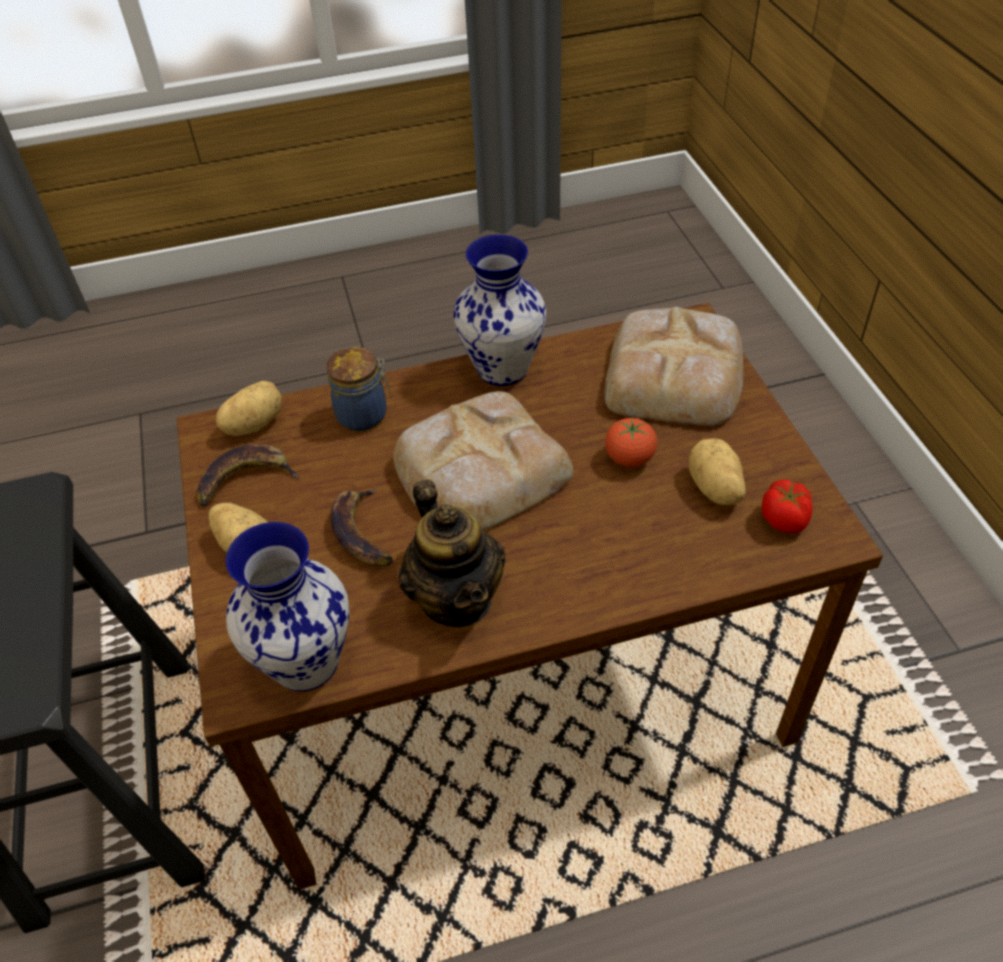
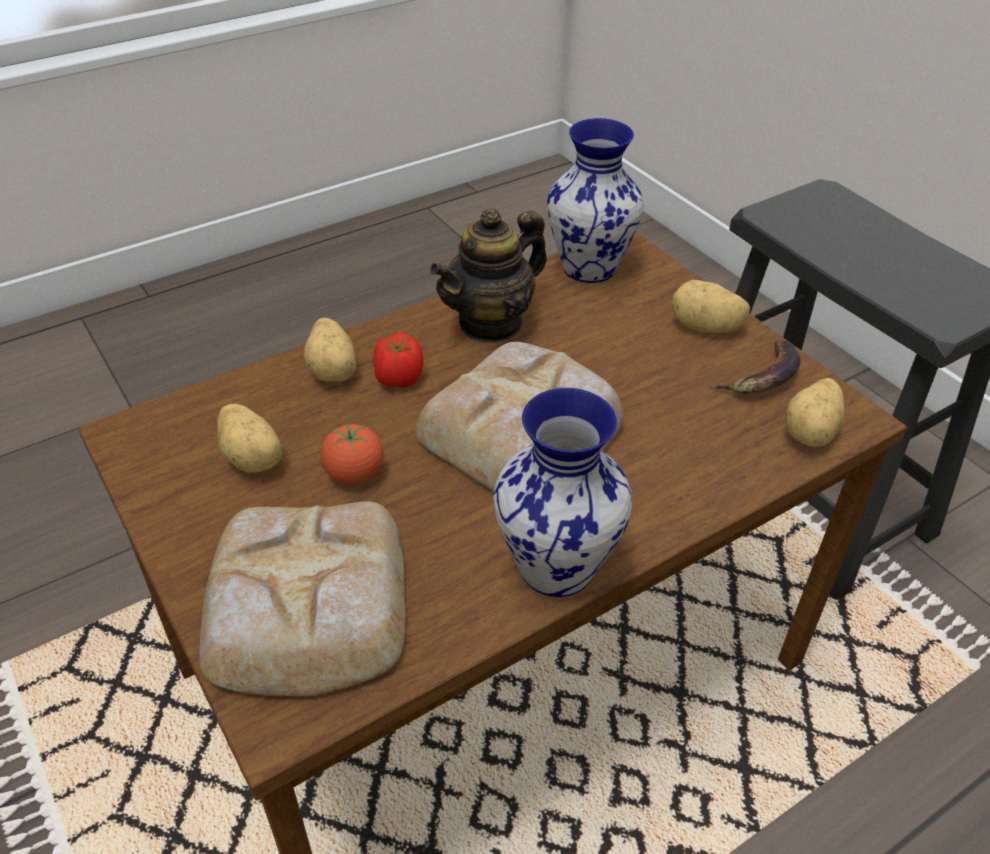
camera: 160 degrees right, 5 degrees down
(361, 532) = (609, 354): banana -> none
(364, 415) = (694, 467): jar -> none
(457, 598) = (491, 323): teapot -> teapot turned 90 degrees counterclockwise
(634, 569) = (334, 370): none -> potato
(784, 520) = (177, 439): tomato -> tomato (398, 378)

